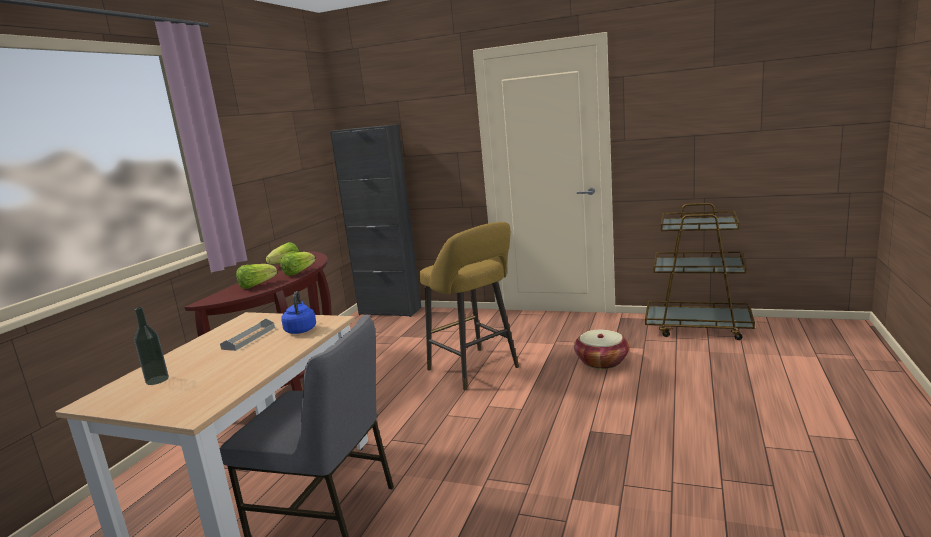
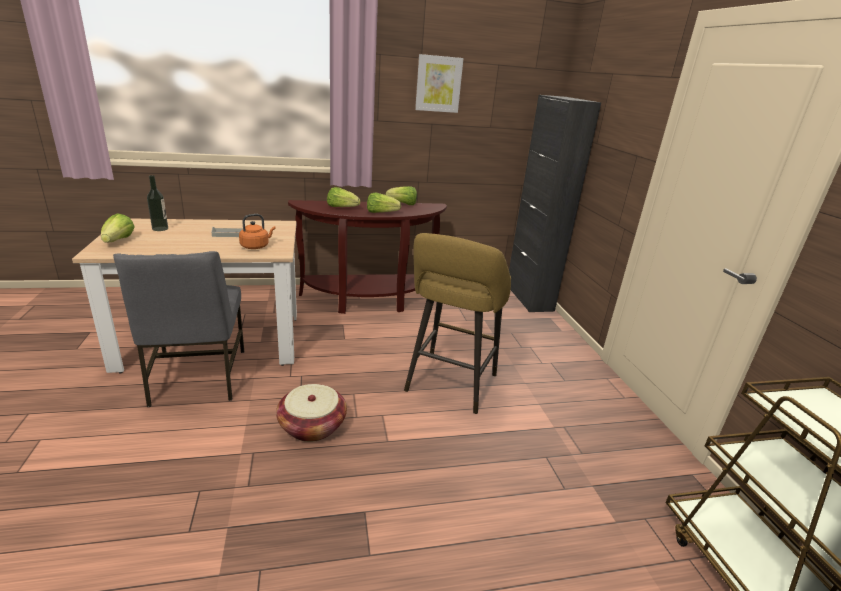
camera: 55 degrees right, 10 degrees up
(168, 403) = (118, 241): none -> lettuce
(259, 137) = (438, 84): none -> picture
(301, 329) = (256, 246): blue kettle -> orange kettle
(601, 361) = (541, 483): basket -> basket (312, 426)

